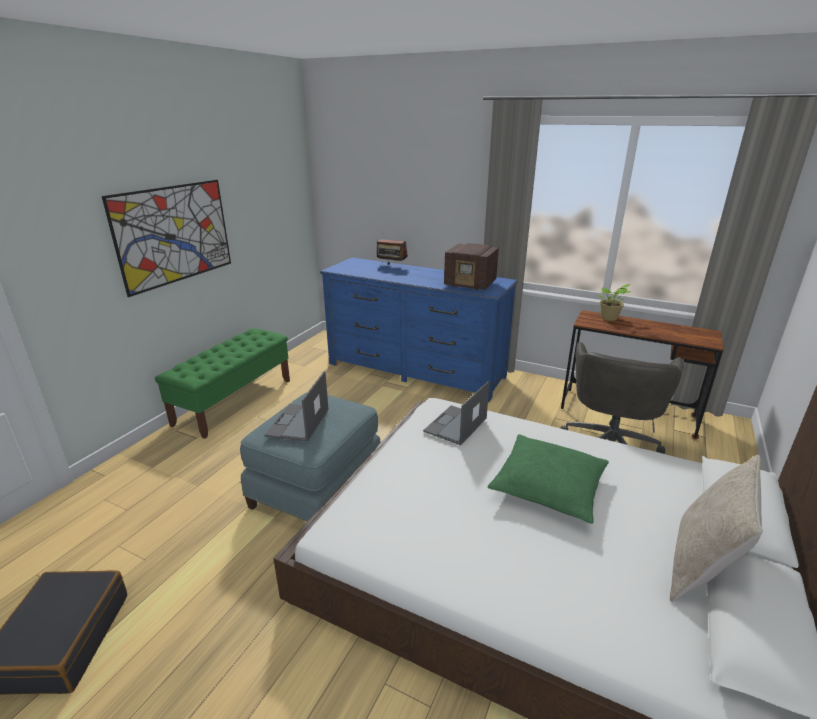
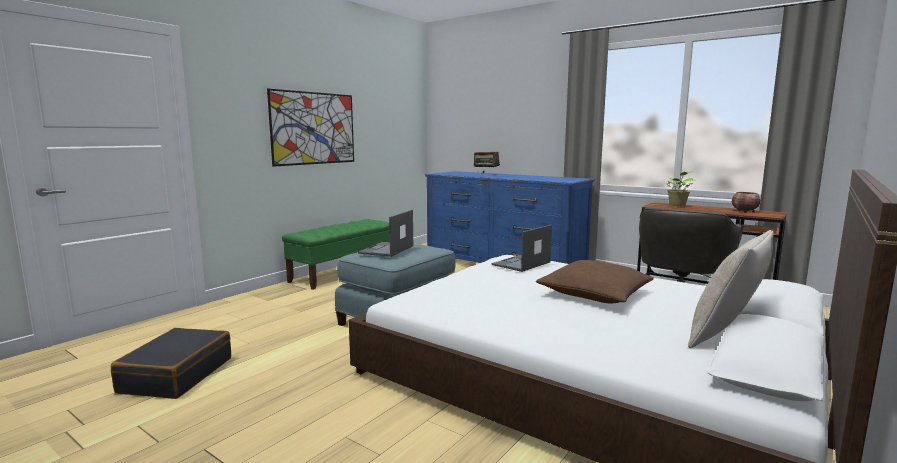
camera: 10 degrees right, 15 degrees down
(471, 284) = (550, 179): radio -> none
(548, 486) = (595, 293): green pillow -> brown pillow
(680, 332) = (744, 211): none -> bowl

